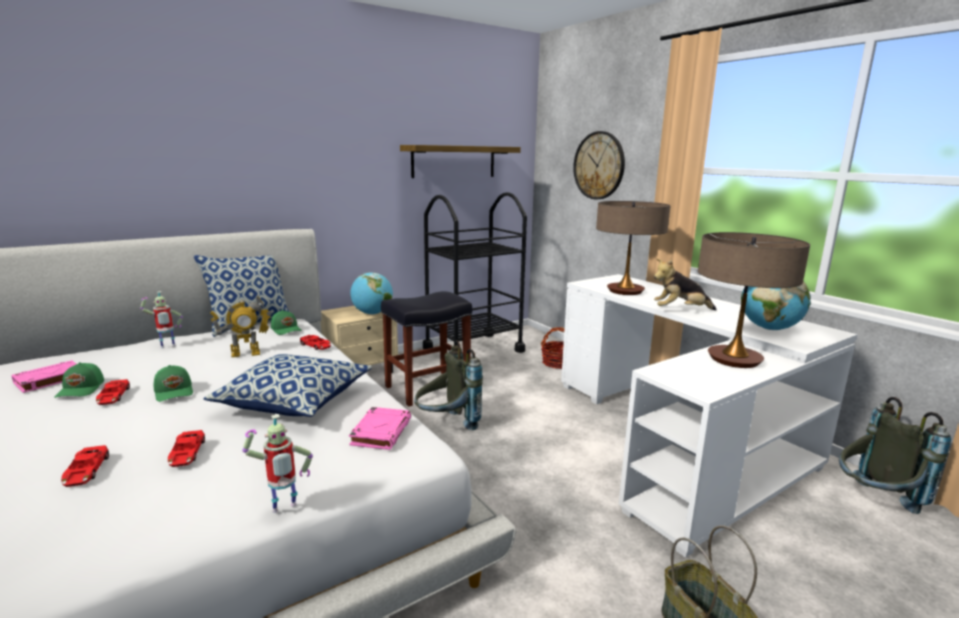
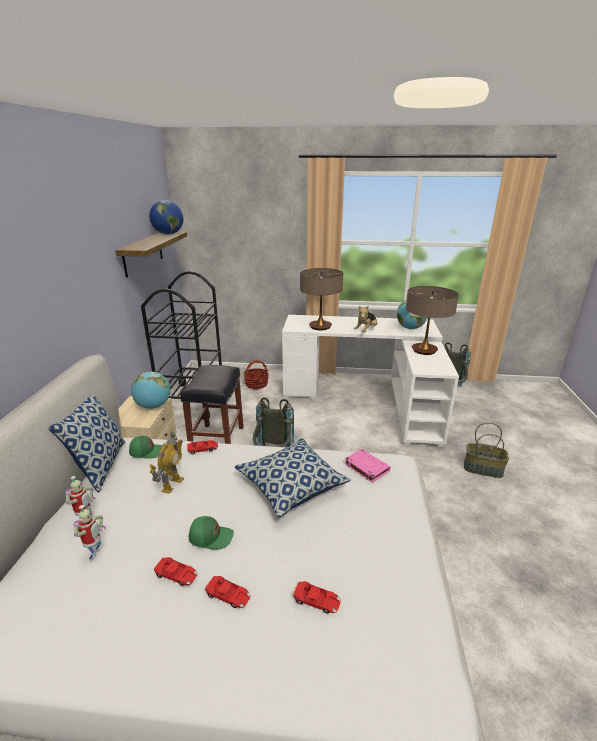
camera: 50 degrees left, 10 degrees up
(48, 380) = (69, 619): pink book -> none
(82, 389) = (128, 595): green cap -> none
(187, 453) = (325, 549): red toy car -> red toy car (228, 595)
(284, 510) = (422, 525): toy robot -> toy robot (96, 556)
(494, 146) = (168, 234): none -> globe
(599, 165) = (247, 240): wall clock -> none

